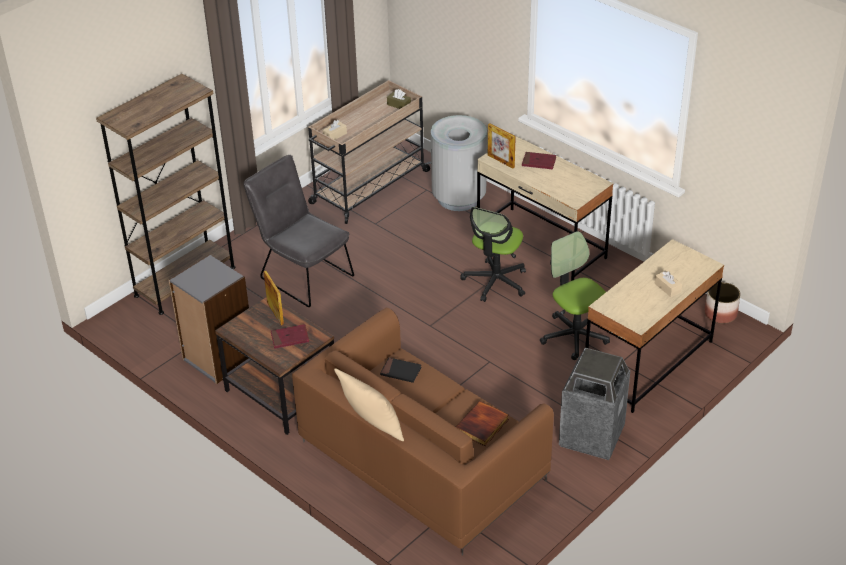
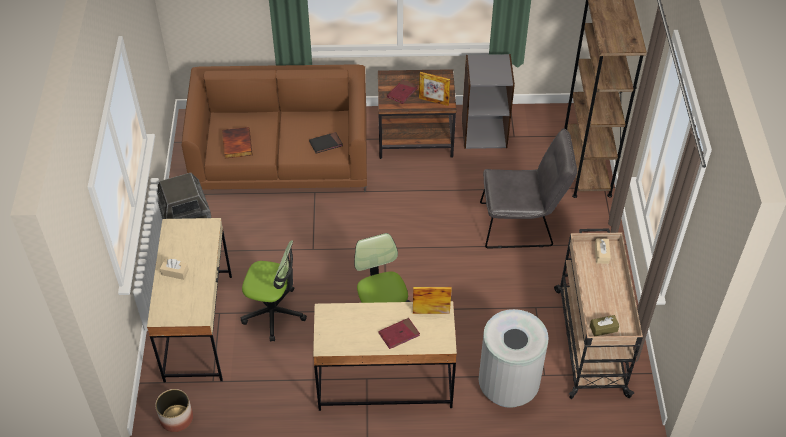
camera: 135 degrees right, 10 degrees up
(371, 428) = (277, 64): beige pillow -> none

